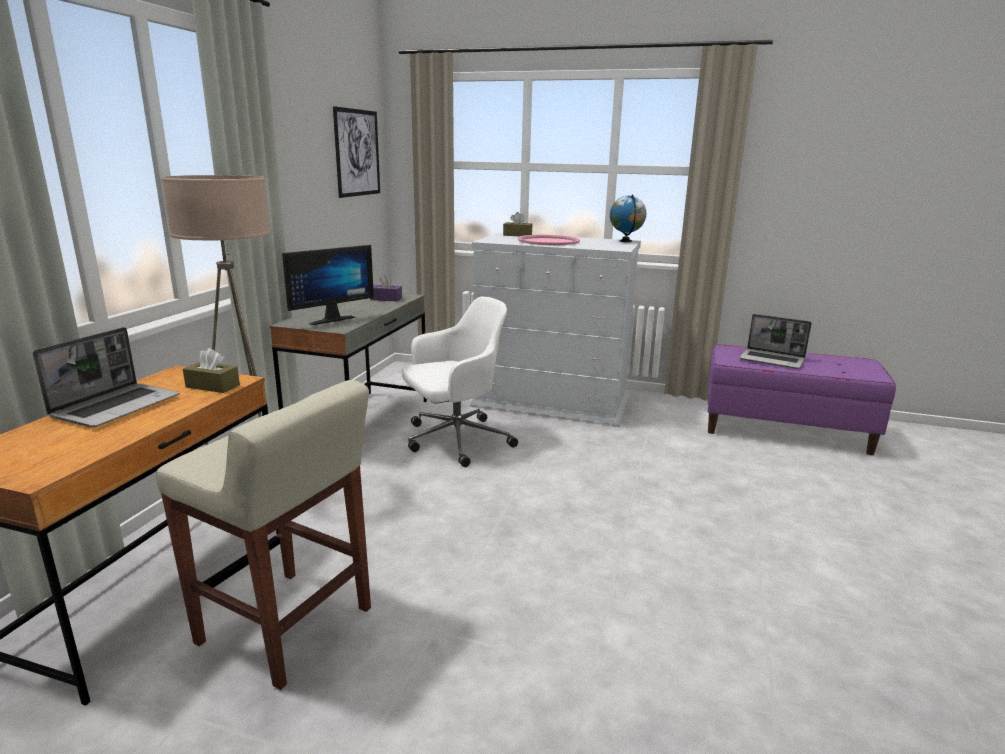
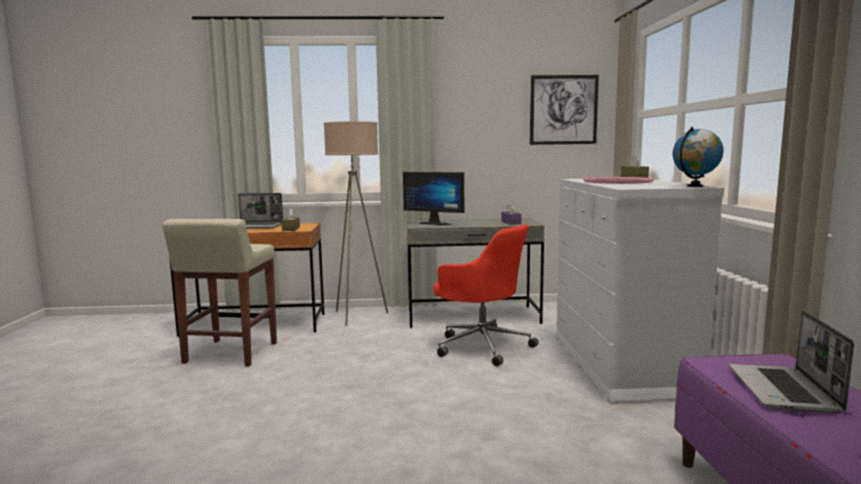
camera: 70 degrees right, 10 degrees down
(455, 440) = (482, 345): white office chair -> red office chair

